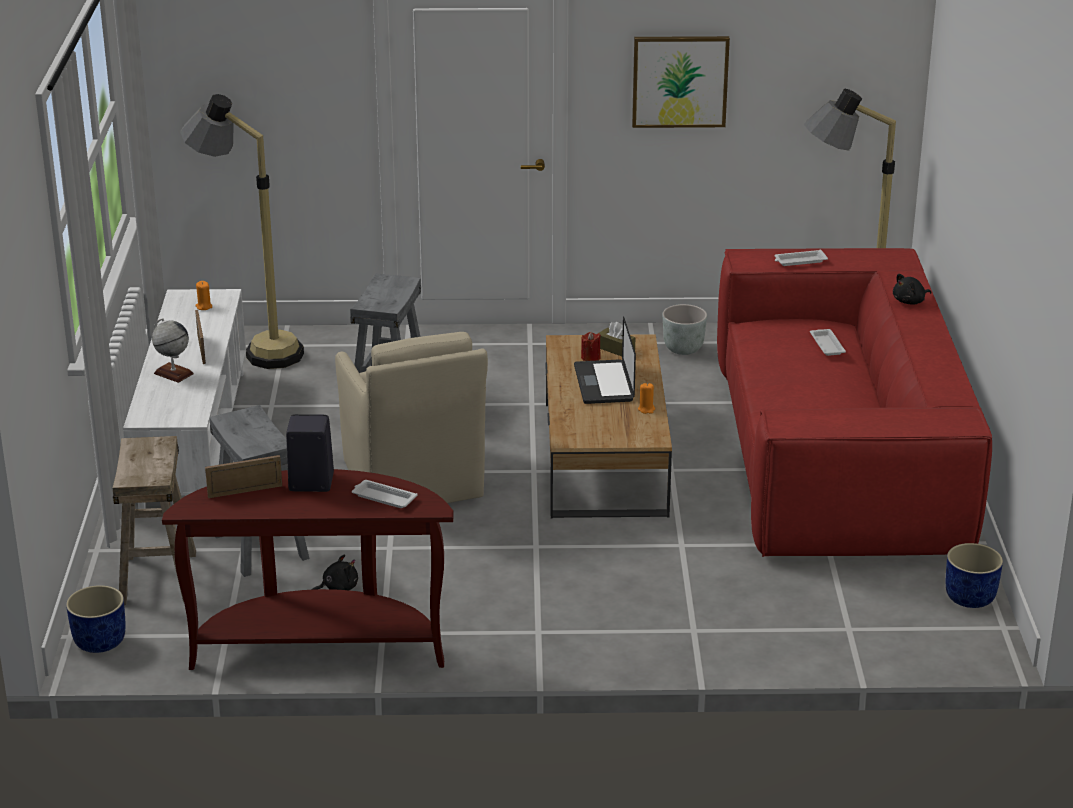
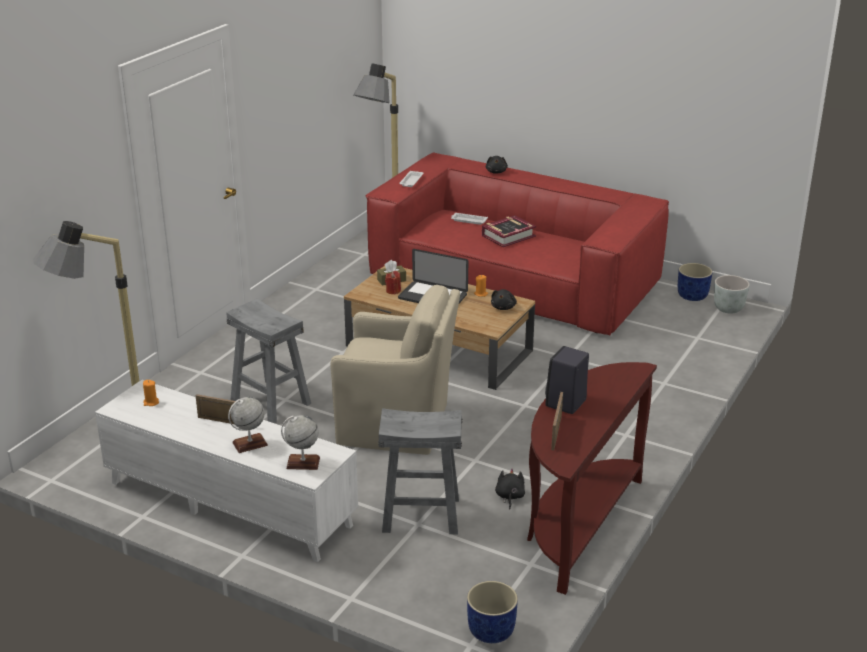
camera: 60 degrees left, 0 degrees up
(157, 577) = (421, 577): beige stool -> none
(162, 408) = (303, 463): none -> globe
(383, 498) = (611, 382): white tray -> none
(629, 432) = (503, 307): none -> black plush toy
(680, 81) = (287, 94): picture -> none
(683, 349) = (337, 282): grey planter -> grey planter (728, 309)
(817, 381) = (508, 236): none -> book

